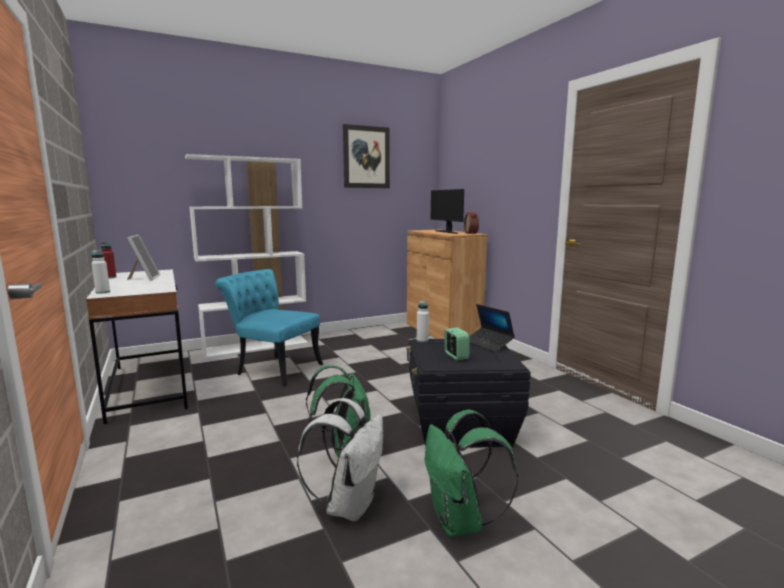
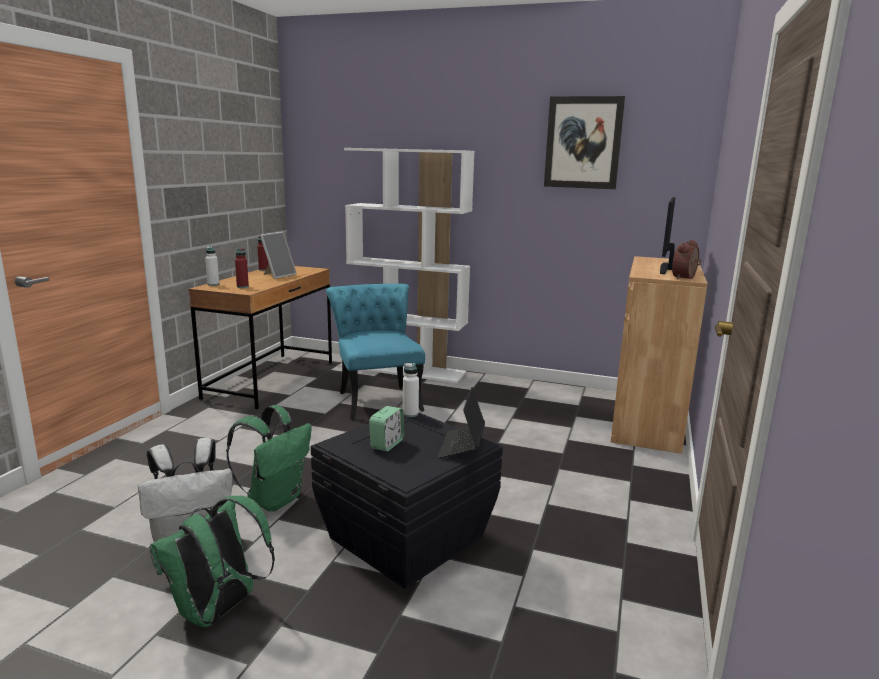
camera: 45 degrees right, 5 degrees up
(143, 288) = (242, 287): none -> red bottle
(149, 386) = (271, 379): white desk -> brown desk

